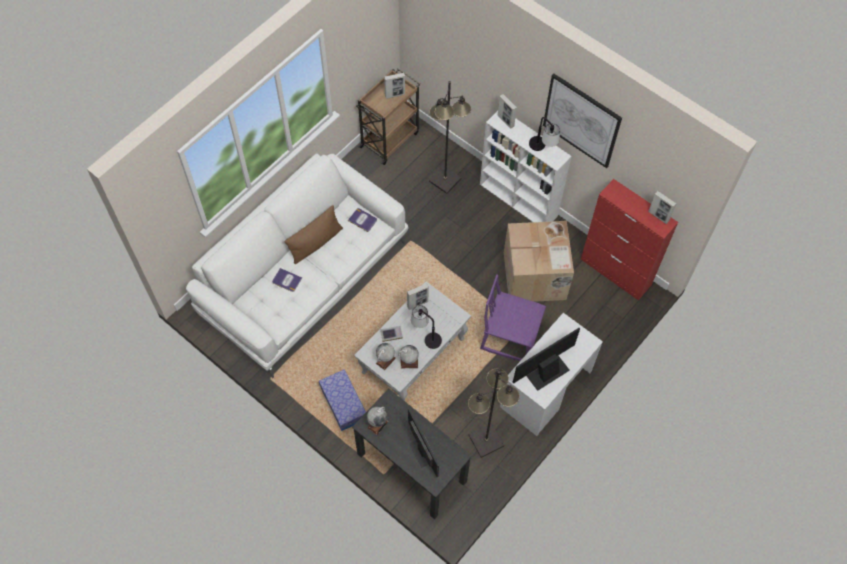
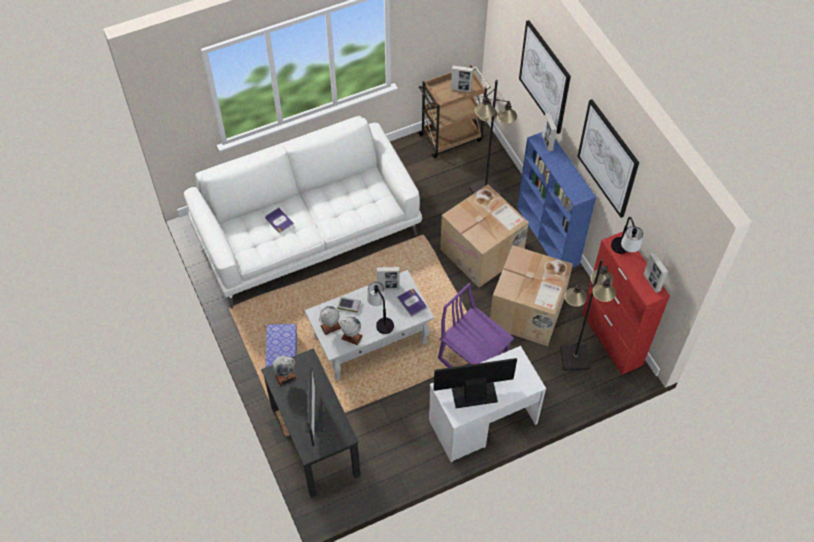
camera: 25 degrees right, 5 degrees down
(316, 243) = (323, 198): brown pillow -> none
(362, 220) = (377, 193): book -> book (412, 302)
(470, 237) = (483, 252): none -> cardboard box
(485, 441) = (398, 446): black floor lamp -> black floor lamp (574, 358)
(488, 63) = (544, 77): none -> picture
(519, 200) = (548, 236): white bookcase -> blue bookcase
(542, 149) = (570, 181): table lamp -> table lamp (623, 253)

